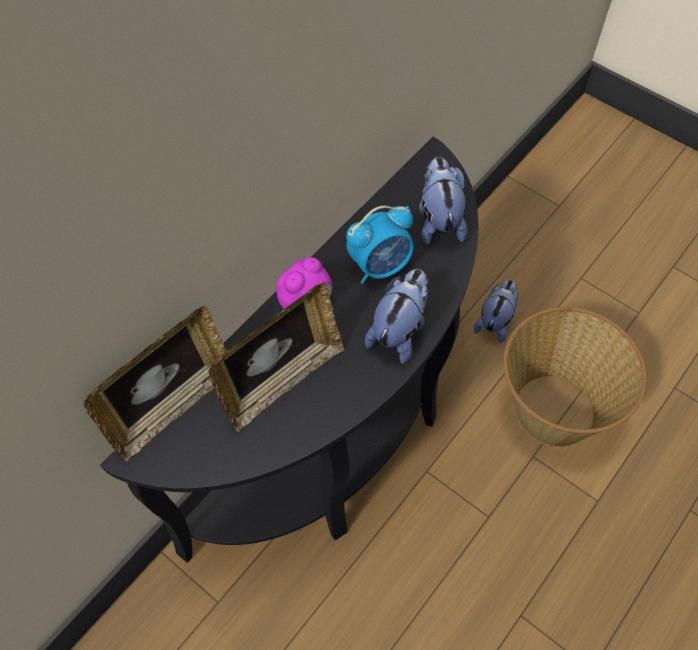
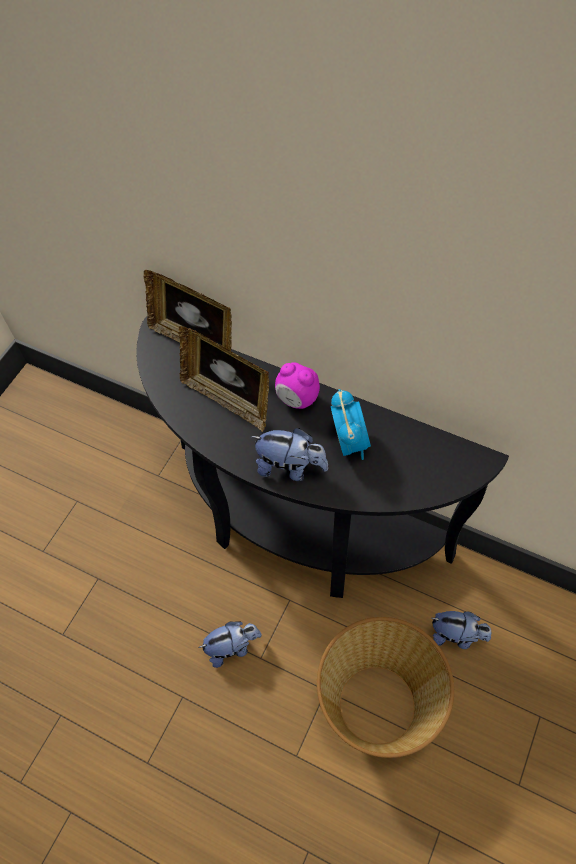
camera: 80 degrees right, 0 degrees up
(380, 266) = (349, 441): alarm clock -> alarm clock turned 150 degrees counterclockwise
(438, 220) = (411, 476): plush toy -> plush toy (232, 647)

